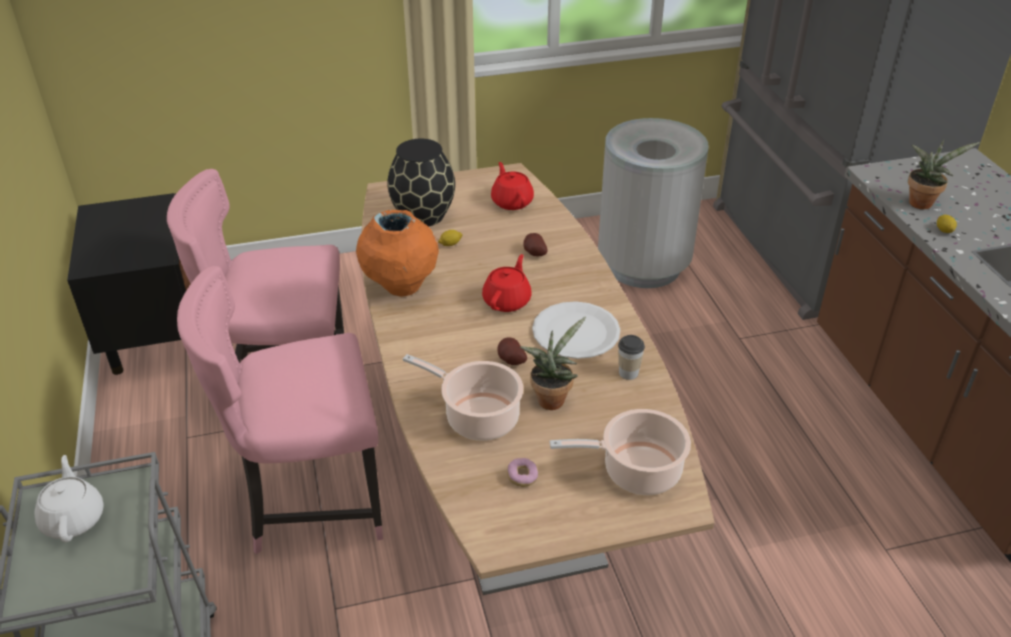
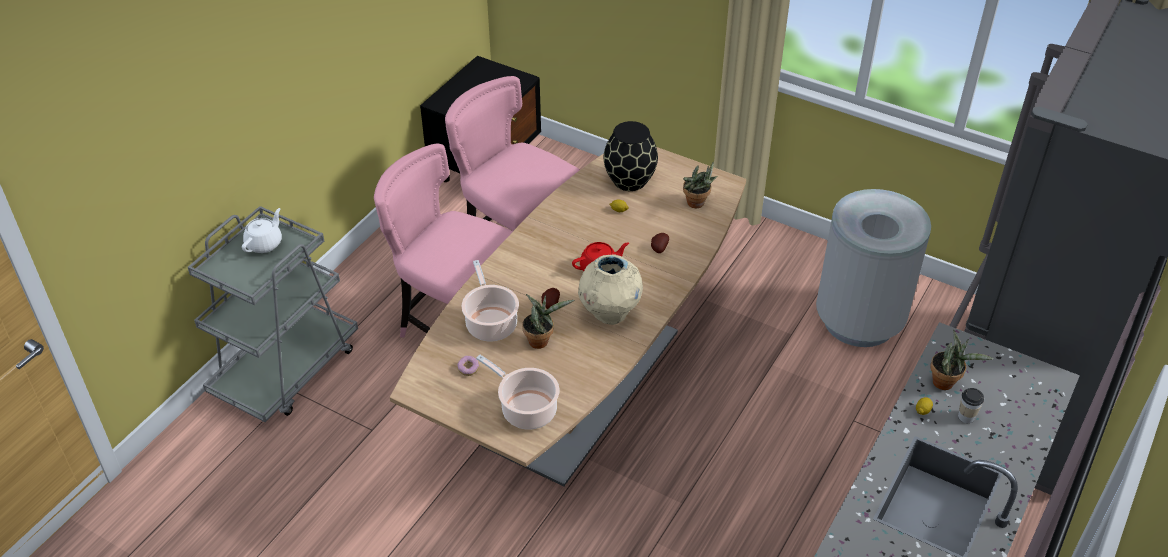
camera: 45 degrees right, 5 degrees up
(401, 287) = (553, 221): orange vase -> none
(512, 201) = (698, 204): red teapot -> potted plant
(576, 332) = (609, 314): white plate -> beige vase
(628, 373) = (602, 357): cup -> cup (966, 417)

